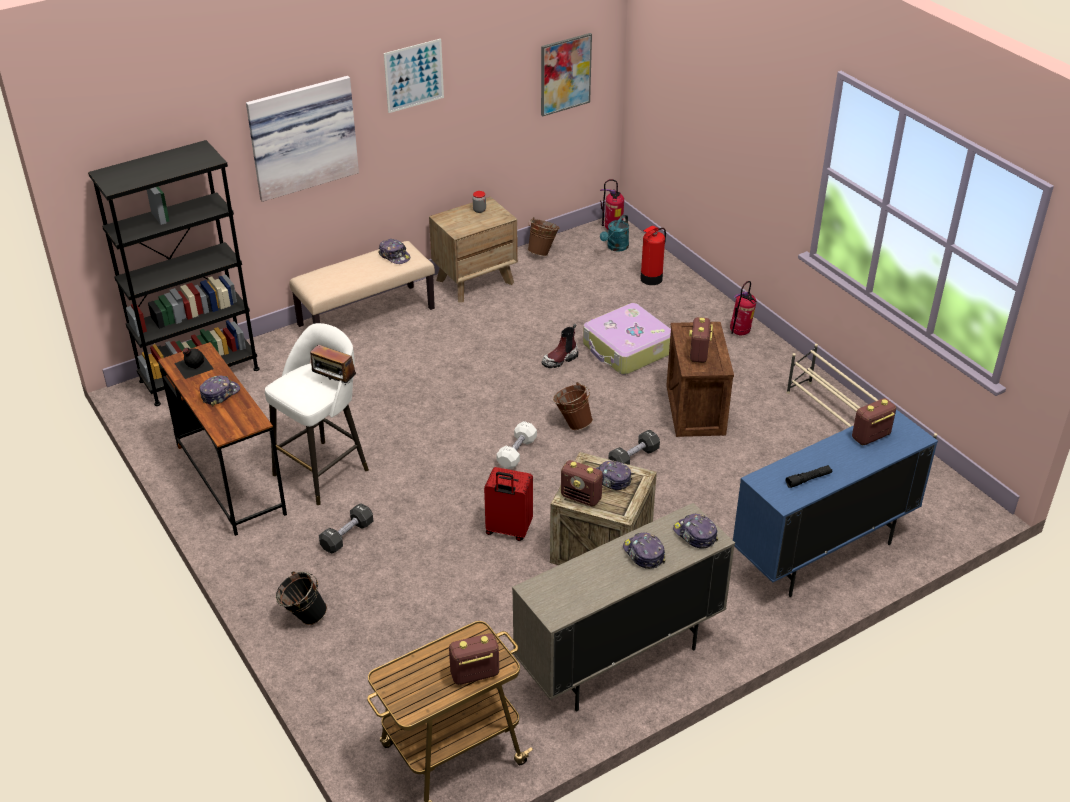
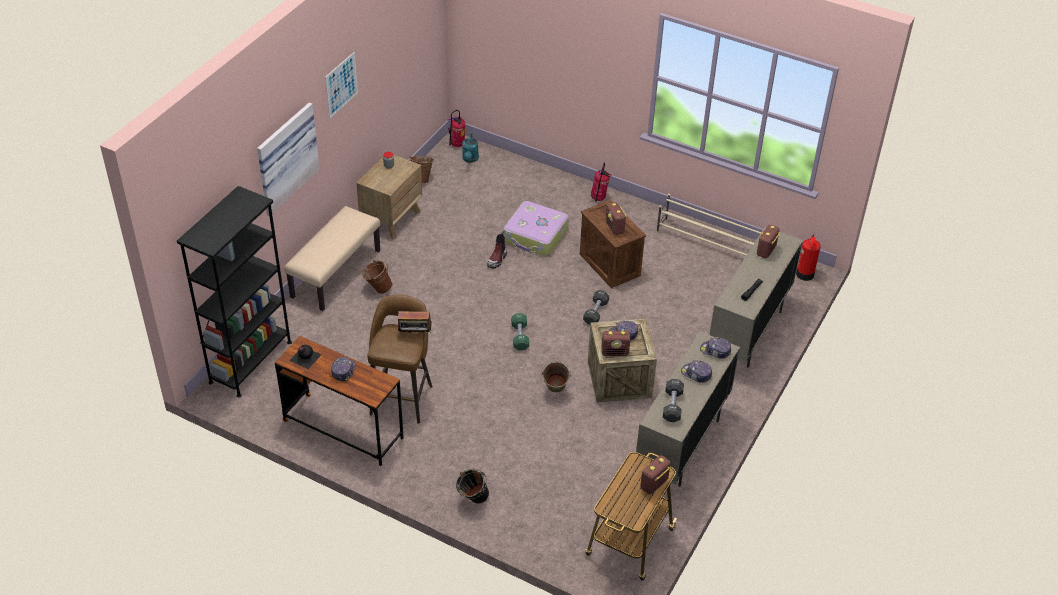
camera: 30 degrees left, 5 degrees up
(323, 471) = (402, 398): white stool -> brown stool
(347, 536) = (456, 436): black dumbbell -> black dumbbell (672, 406)
(394, 256) = (349, 222): cap -> none
(508, 530) = (555, 391): red suitcase -> green bucket
(517, 452) = (520, 337): white dumbbell -> green dumbbell
(565, 74) = (418, 45): picture -> none
(572, 423) = (539, 303): brown bucket -> brown bucket (377, 289)
(651, 279) = (512, 177): fire extinguisher -> fire extinguisher (804, 274)
(822, 554) = (748, 333): blue cabinet -> beige cabinet

